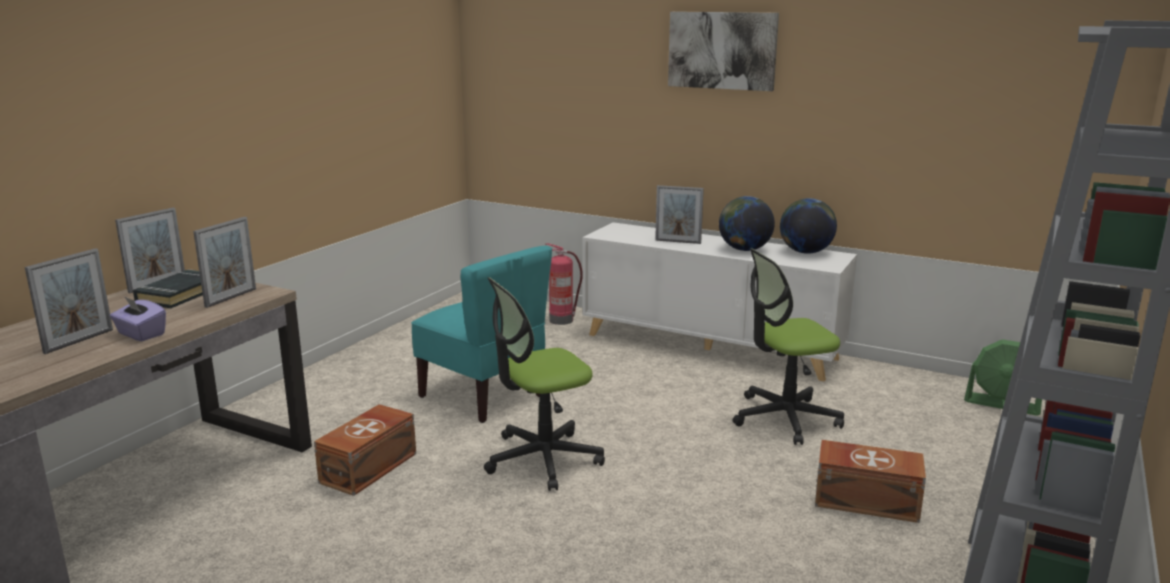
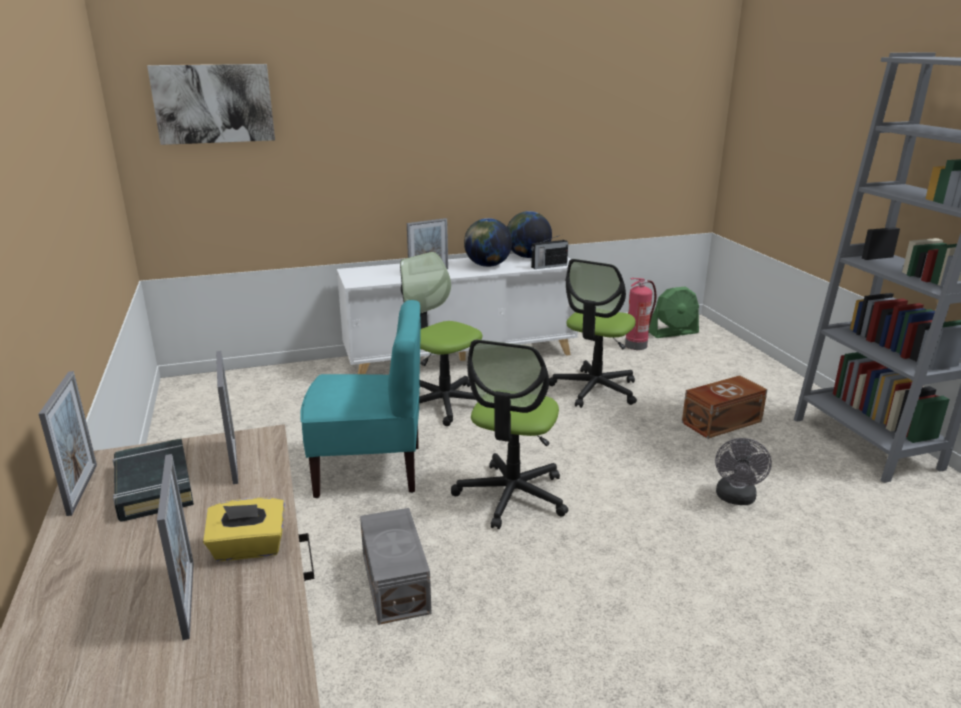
camera: 45 degrees left, 5 degrees up
(140, 334) = (248, 548): purple tissue box -> yellow tissue box
(371, 467) = (396, 582): brown storage box -> grey storage box
(562, 320) = (311, 377): fire extinguisher -> fire extinguisher (636, 345)
(623, 374) = (443, 403): none -> office chair
(722, 50) = (431, 88): picture -> picture (213, 103)
(729, 562) = (736, 499): none -> grey fan
(803, 264) = (548, 266): none -> radio

